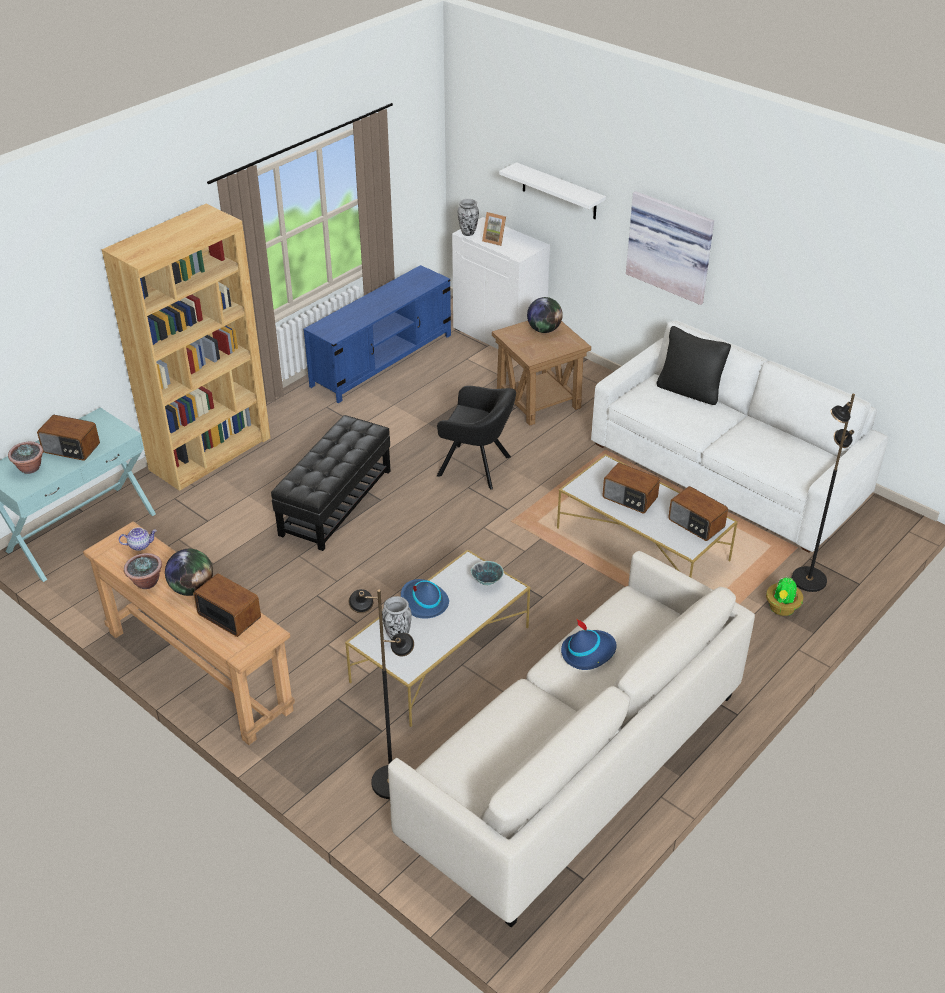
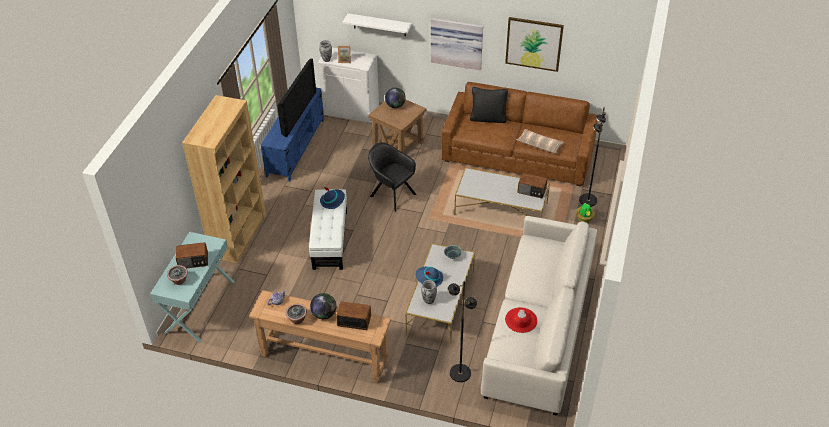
camera: 25 degrees left, 5 degrees up
(335, 502) = (329, 240): black ottoman -> white ottoman
(390, 301) = (297, 112): none -> television
(477, 467) = (391, 194): black armchair -> black armchair turned 135 degrees counterclockwise
(520, 723) = (521, 320): none -> red hat
(588, 652) = (529, 275): blue hat -> blue hat (332, 200)
(629, 498) = (492, 188): radio -> none
(728, 470) = (517, 154): white sofa -> brown sofa
(752, 454) = (539, 145): none -> pillow
(795, 272) = (534, 44): none -> picture

